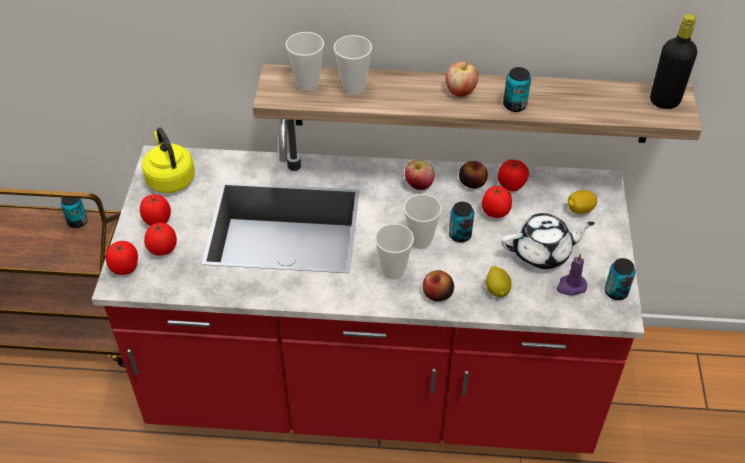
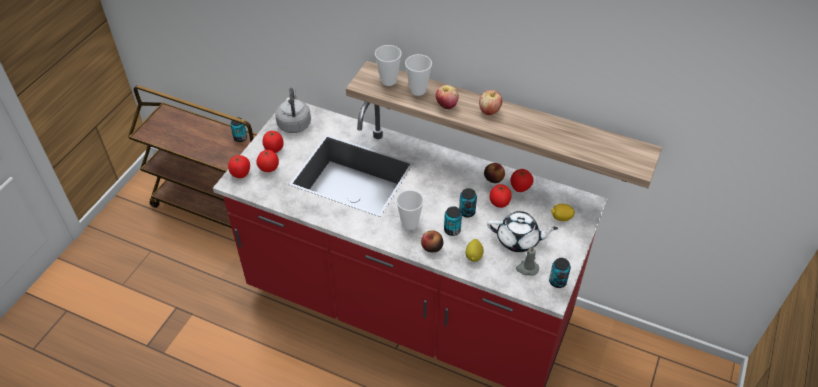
camera: 20 degrees right, 0 degrees up
(170, 178) = (294, 123): yellow kettle -> grey kettle
(419, 185) = (455, 170): apple -> apple (446, 105)
(420, 241) = (438, 208): cup -> none
(514, 105) = (522, 130): can -> can (452, 230)
(571, 286) = (527, 268): purple candle -> grey candle
(664, 101) = (634, 154): black bottle -> none

